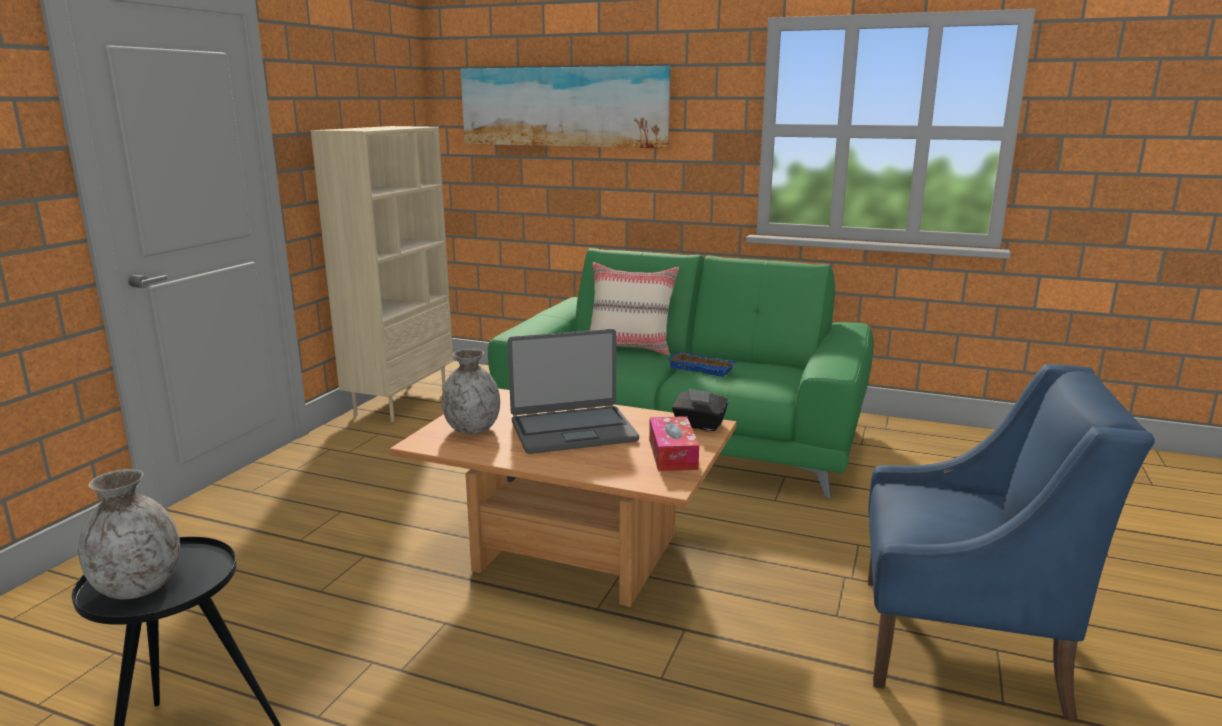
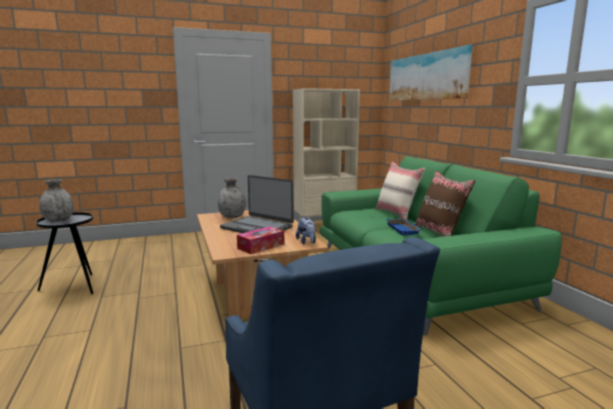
camera: 50 degrees right, 5 degrees down
(699, 425) = (307, 242): black tissue box -> plush toy
(742, 360) = (440, 233): none -> brown pillow

